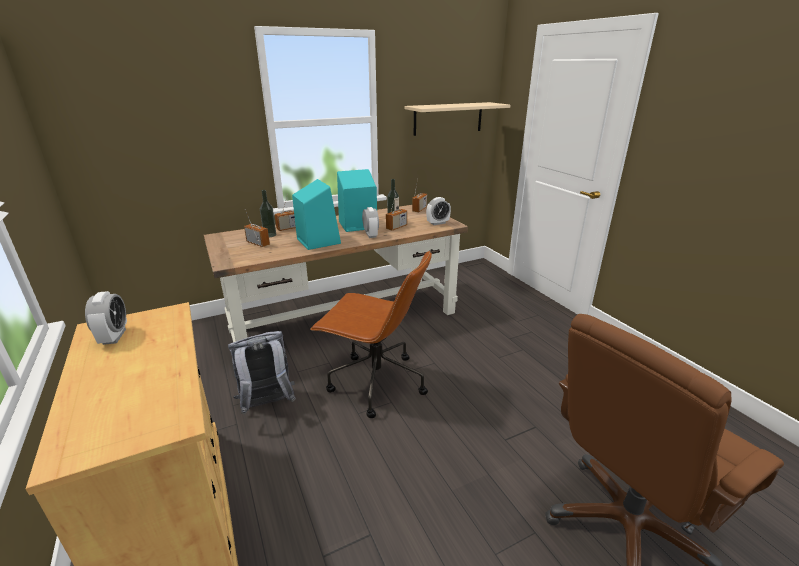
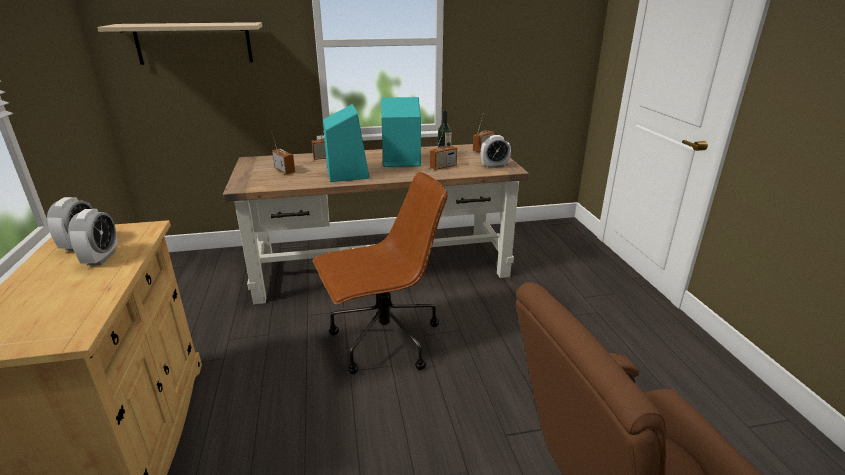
camera: 15 degrees right, 0 degrees up
(267, 404) = (261, 344): grey backpack -> none
(270, 235) = (302, 163): bottle -> none
(371, 235) = (408, 172): alarm clock -> alarm clock (101, 258)
(375, 382) = (383, 341): brown office chair -> brown office chair turned 60 degrees counterclockwise
(448, 118) = (534, 43): beige shelf -> beige shelf (194, 43)

